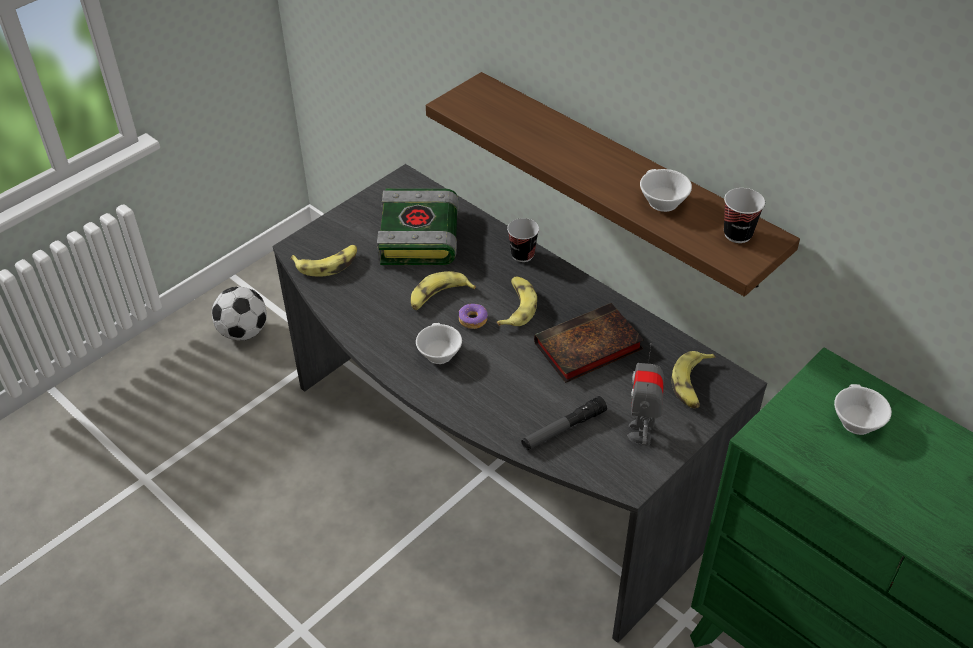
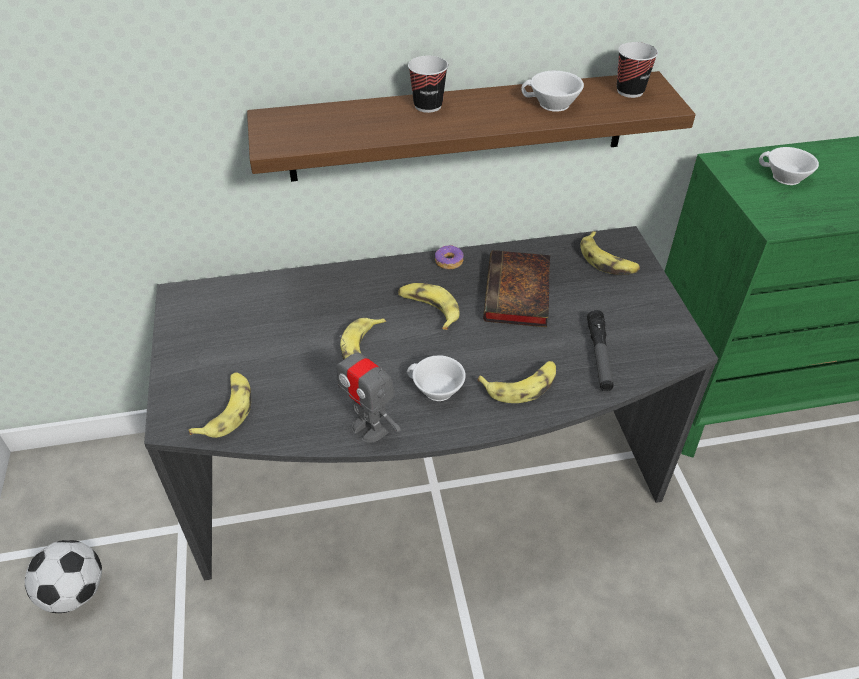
camera: 55 degrees left, 0 degrees up
(420, 238) = (271, 325): book -> none
(472, 320) = (416, 345): donut -> donut (448, 261)
(486, 397) = (521, 385): none -> banana
(522, 255) = (369, 274): cup -> cup (428, 106)
(641, 432) = (637, 313): toy robot -> toy robot (369, 428)

